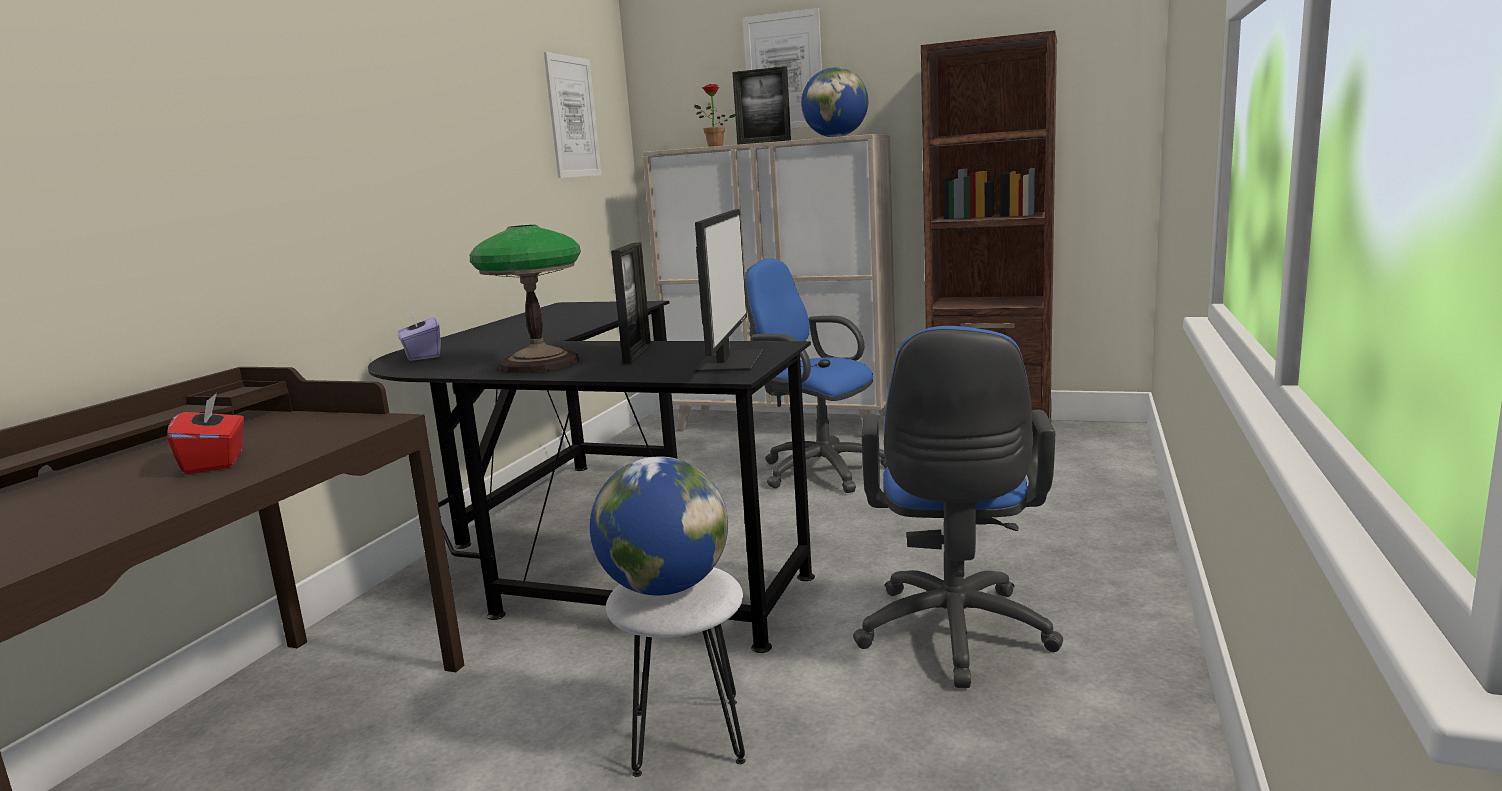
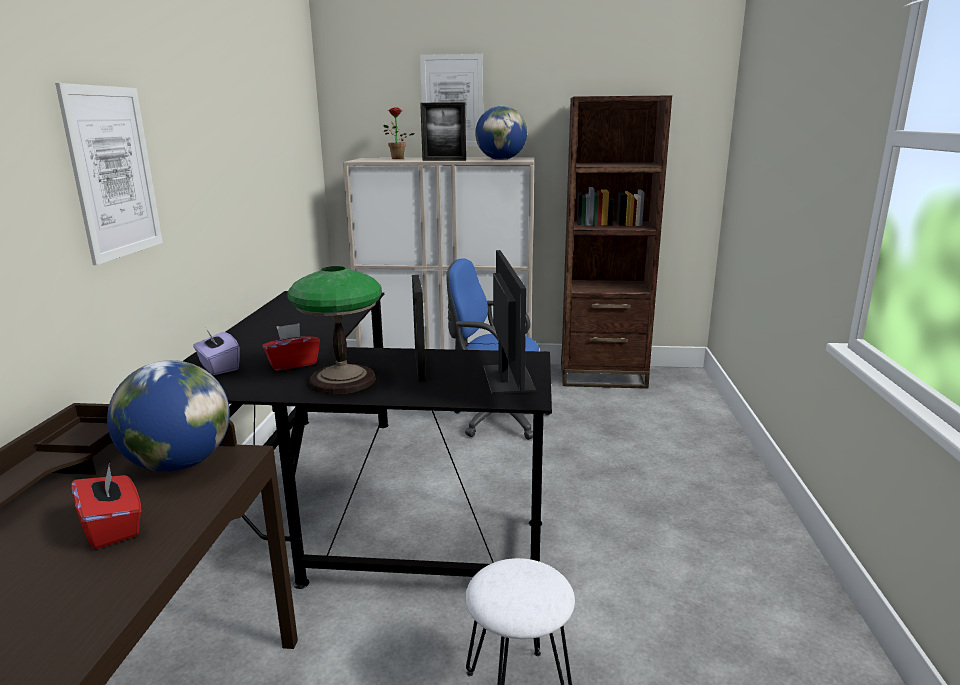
camera: 15 degrees left, 5 degrees up
(501, 353) = (293, 364): none -> red tissue box
(573, 117) = (287, 132): picture -> picture (113, 172)
(665, 588) = (515, 590): globe -> globe (179, 464)
(954, 638) = (667, 573): blue office chair -> none

